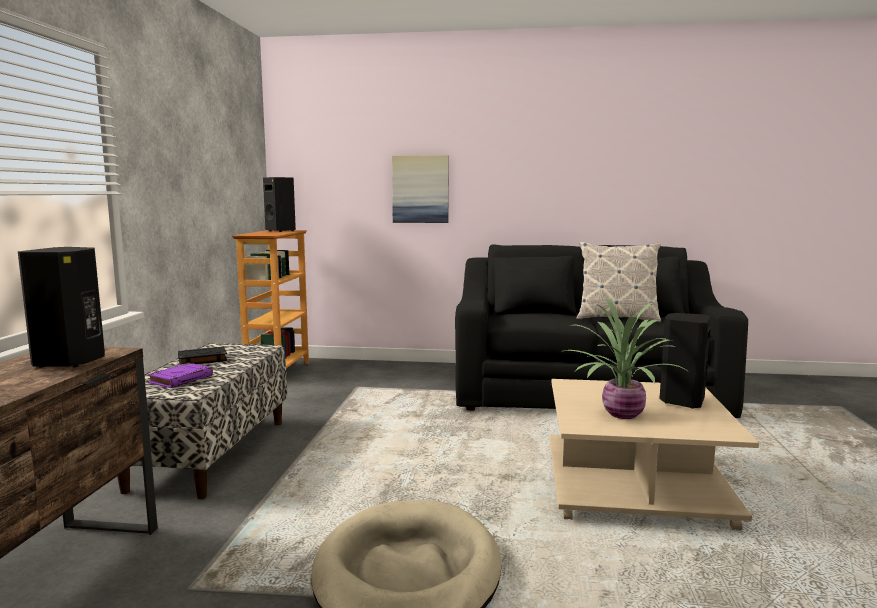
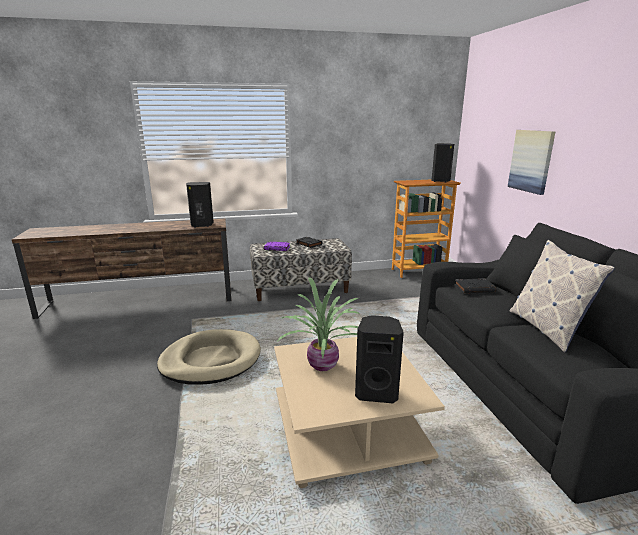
camera: 70 degrees right, 10 degrees up
(519, 316) = (474, 288): none -> black book

